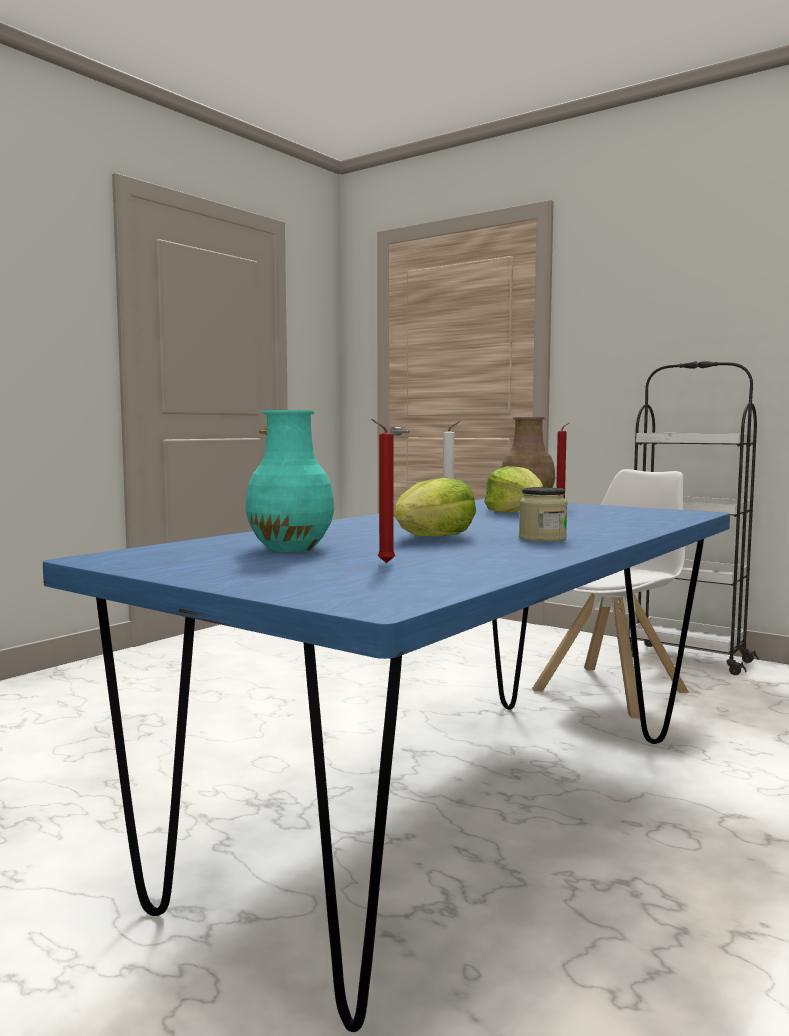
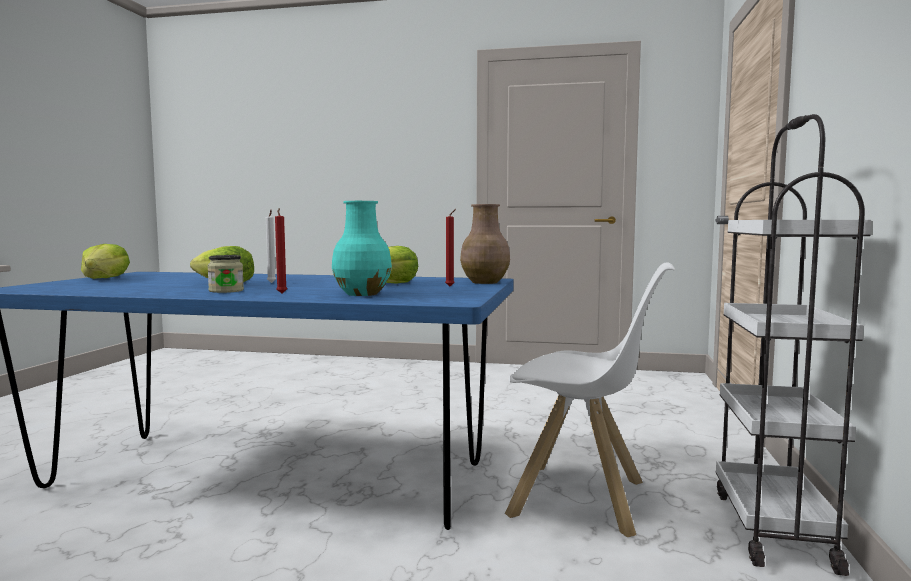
camera: 65 degrees right, 0 degrees up
(219, 569) = (104, 278): none -> lettuce
(291, 548) = (173, 278): turquoise vase -> turquoise vase (362, 294)
(383, 563) = (119, 285): red candle -> red candle (282, 293)

